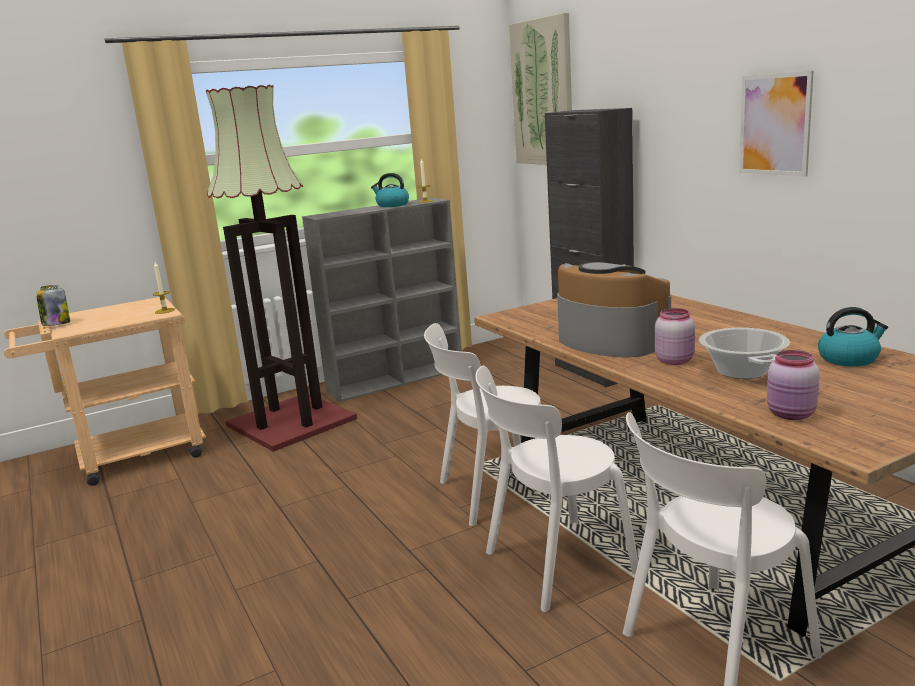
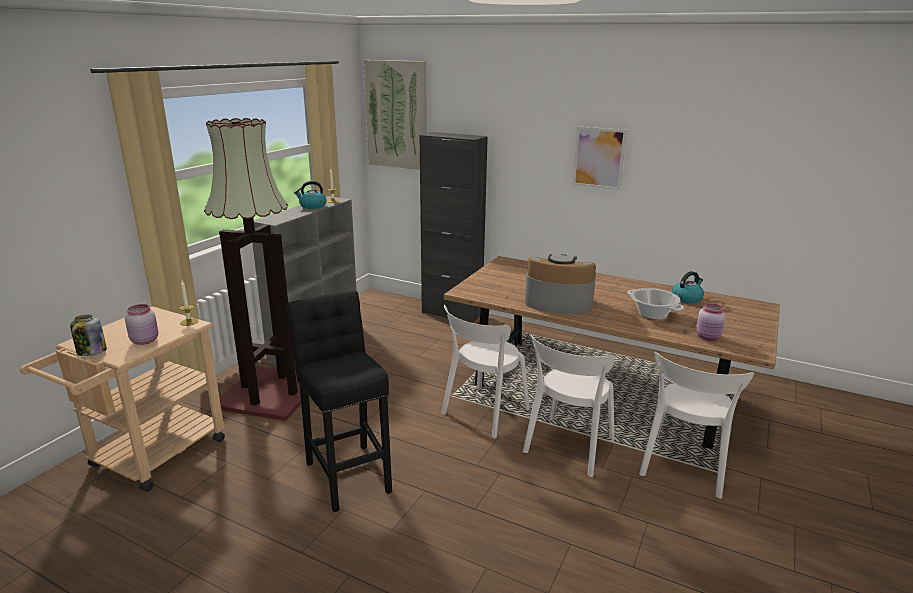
camera: 35 degrees left, 5 degrees up
(265, 518) = (347, 473): none -> black stool
(674, 360) = (611, 312): pink jar -> pink jar (145, 340)

